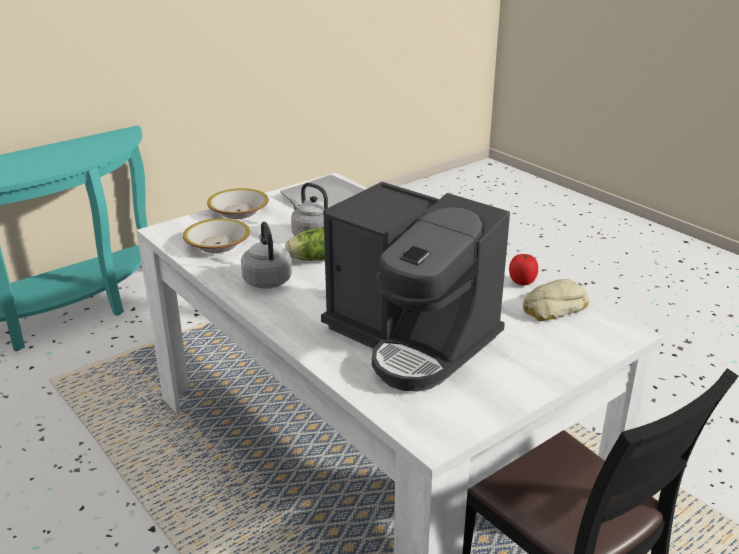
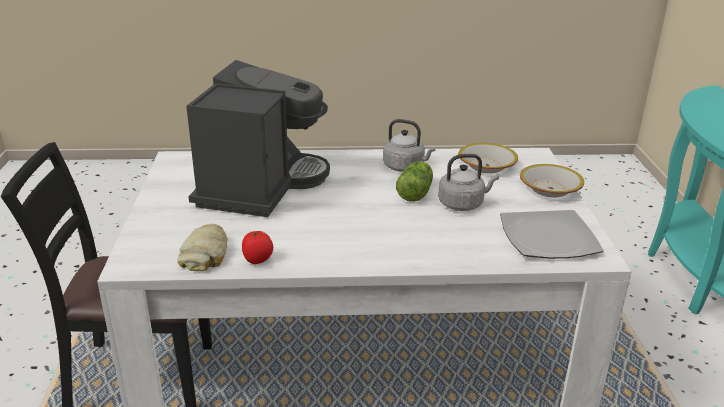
camera: 125 degrees right, 0 degrees up
(411, 339) = (260, 185): coffee machine -> coffee machine turned 120 degrees clockwise

